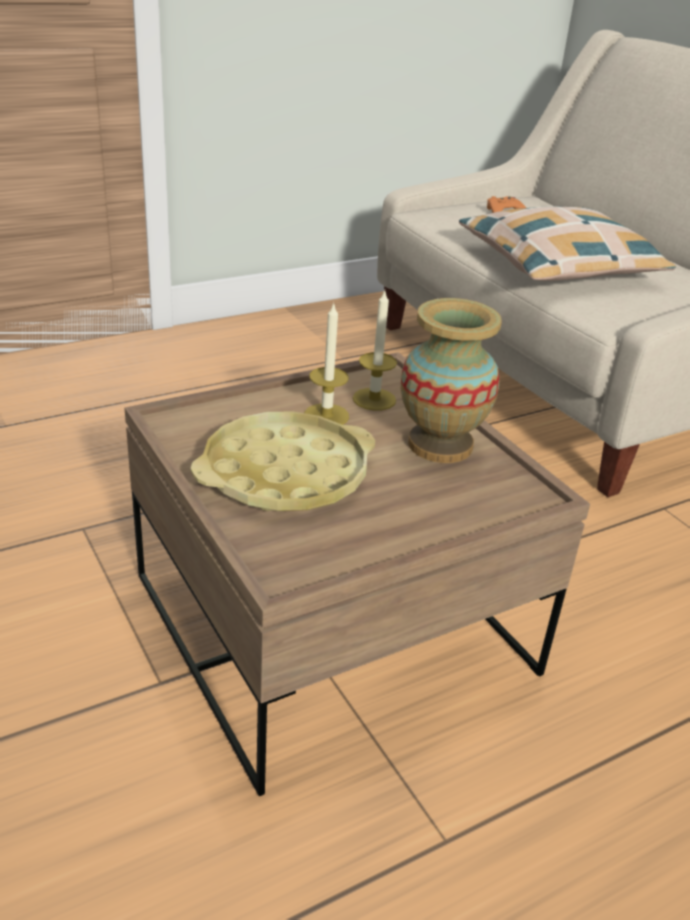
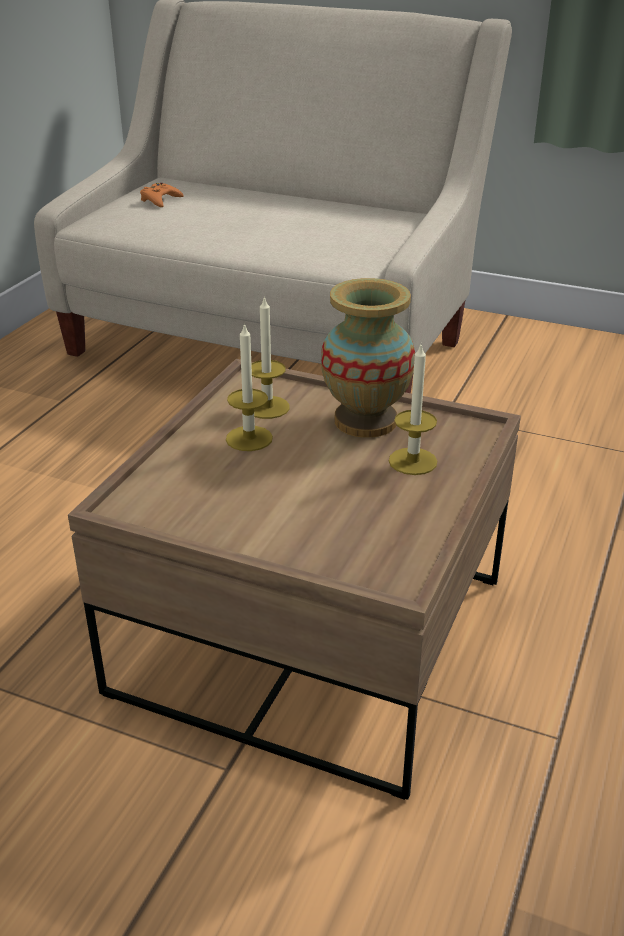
camera: 35 degrees left, 0 degrees up
(285, 474) = (285, 502): yellow tray -> none
(434, 494) = (412, 461): none -> candle
(558, 265) = (266, 233): pillow -> none

